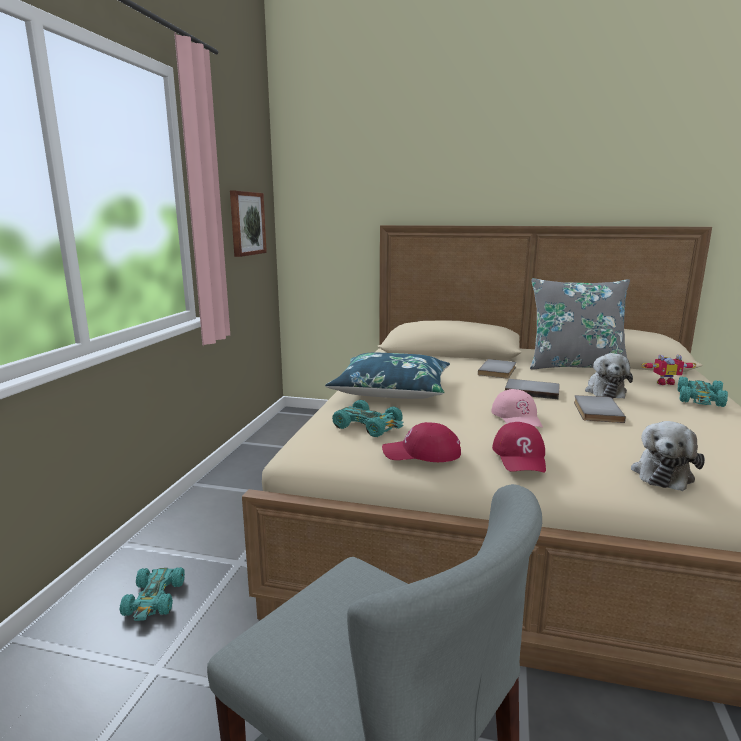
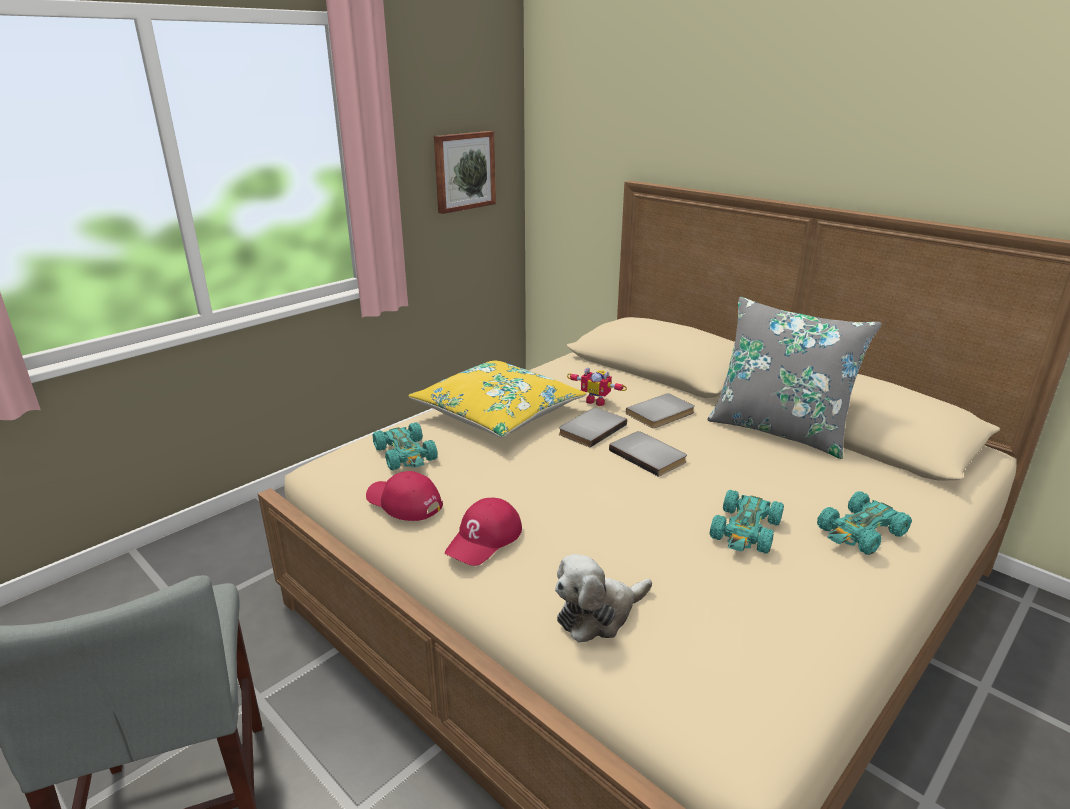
camera: 30 degrees right, 10 degrees up
(154, 599) = (234, 555): turquoise toy car -> turquoise toy car (746, 531)
(392, 390) = (498, 413): blue pillow -> yellow pillow
(517, 418) = (564, 489): pink cap -> none
(595, 411) = (672, 507): grey book -> grey book (590, 429)
(604, 391) = (743, 481): plush toy -> none
(664, 382) = (860, 490): toy robot -> toy robot (597, 401)

